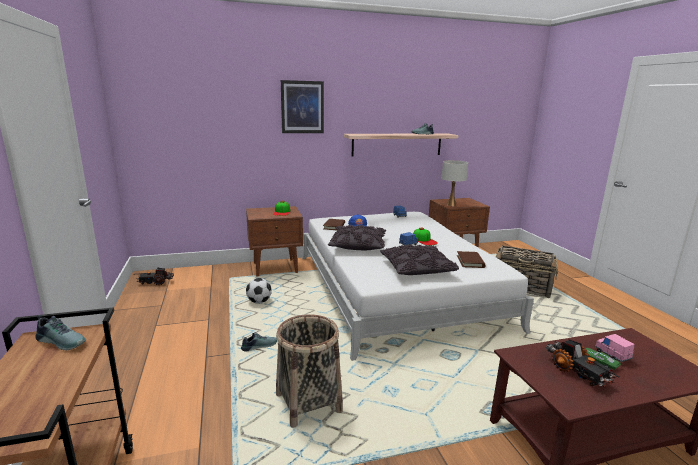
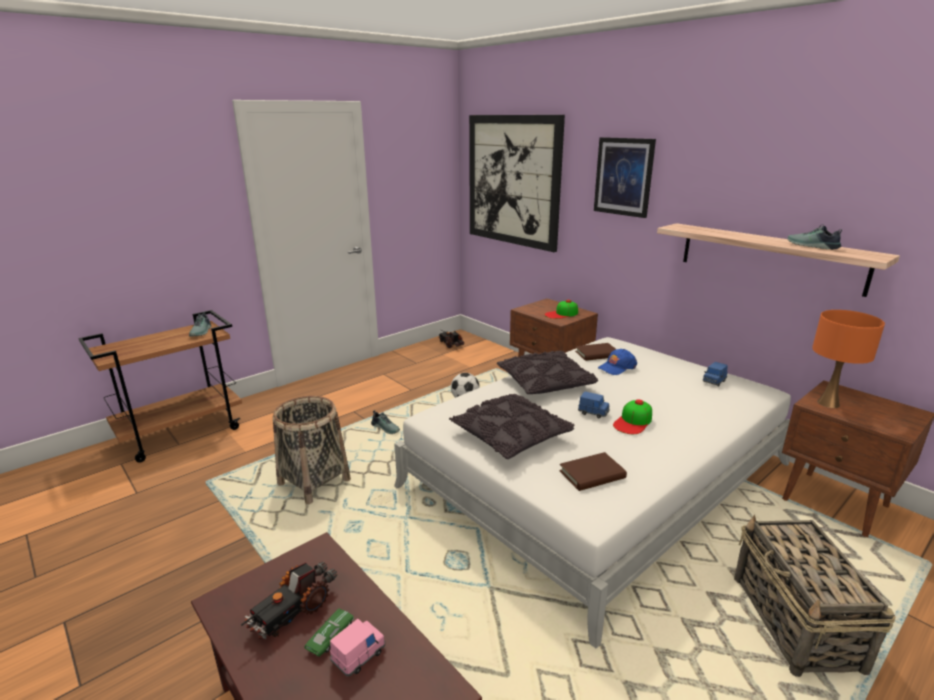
camera: 65 degrees right, 5 degrees up
(191, 117) = (513, 181): none -> picture
(451, 205) = (828, 403): white table lamp -> orange table lamp

